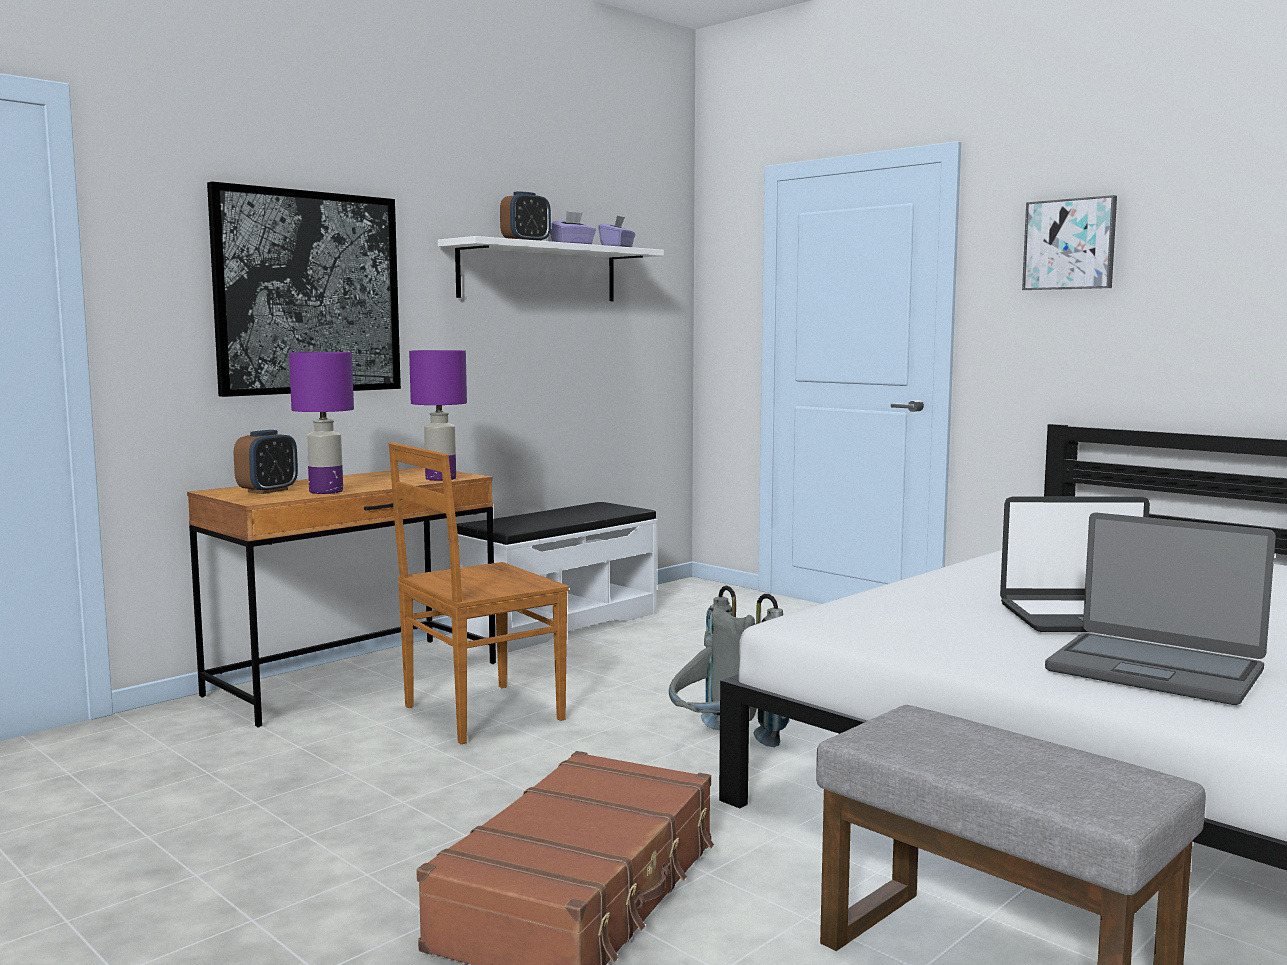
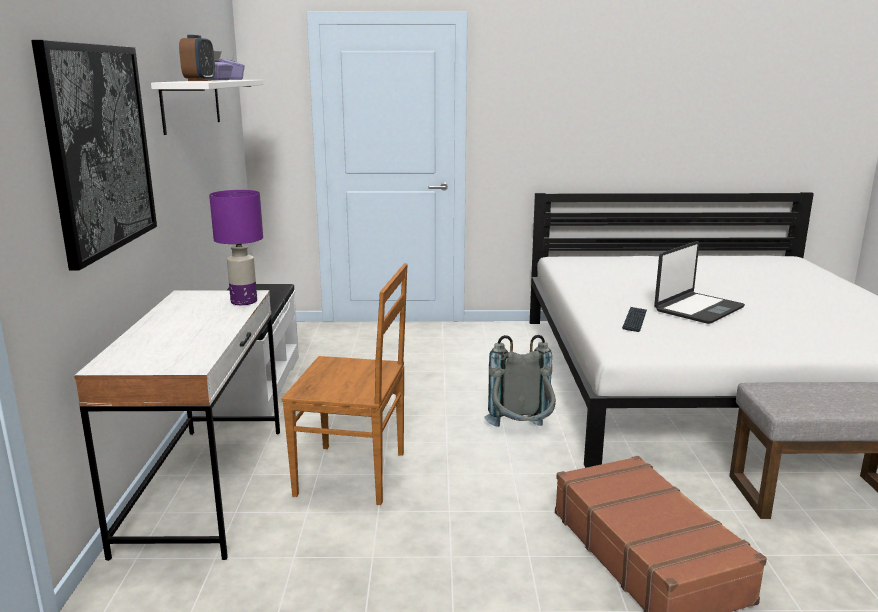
camera: 45 degrees left, 10 degrees up
(268, 491) = (155, 352): alarm clock -> none
(325, 492) = (211, 340): purple table lamp -> none
(355, 679) = (206, 487): brown desk -> white desk
(479, 713) = (354, 474): brown chair -> brown chair turned 90 degrees counterclockwise
(930, 604) = (634, 320): none -> keyboard
(1070, 244) = (542, 85): picture -> none
(1154, 670) = (786, 332): laptop -> none

